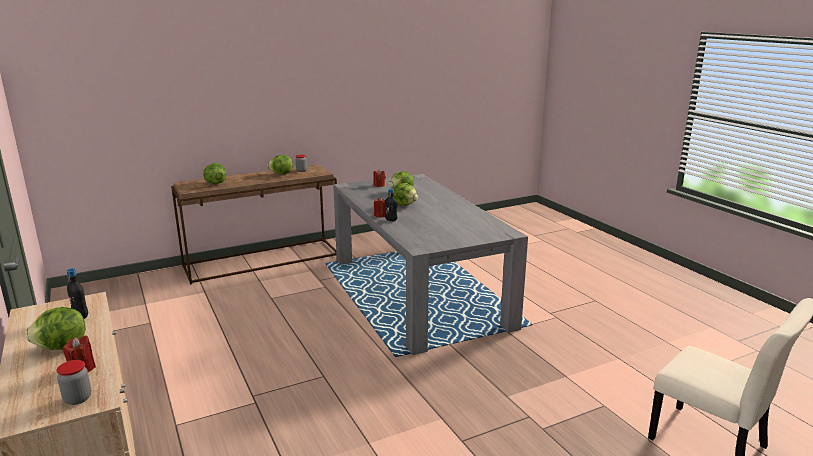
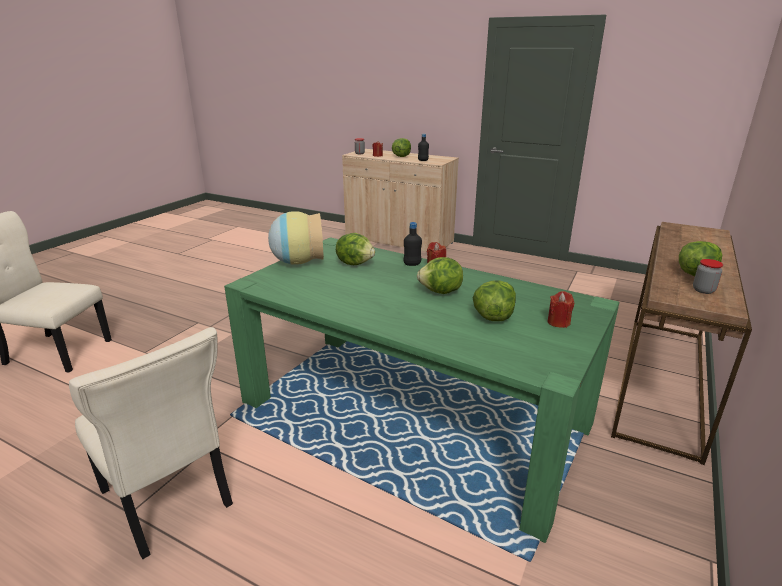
camera: 145 degrees right, 5 degrees up
(215, 183) = (691, 239): lettuce -> lettuce (355, 263)
(418, 291) = (412, 412): grey dining table -> green dining table
(464, 240) = (298, 262): none -> vase
(575, 298) = (168, 501): none -> beige chair

